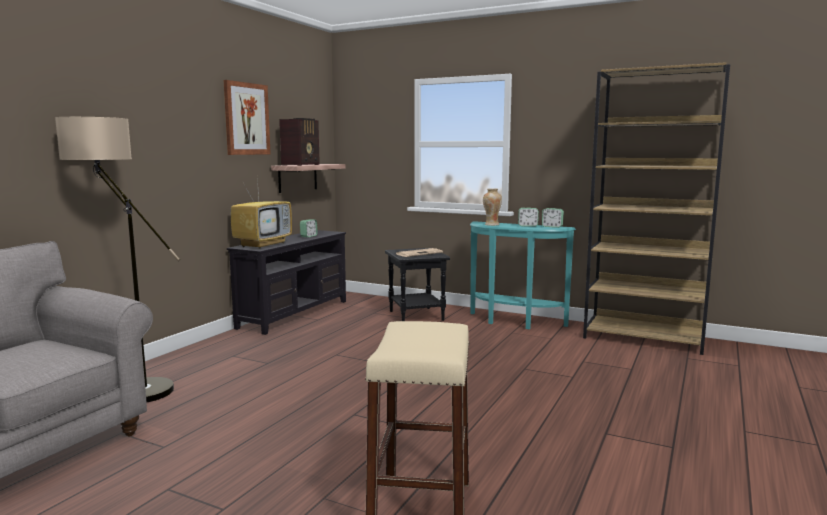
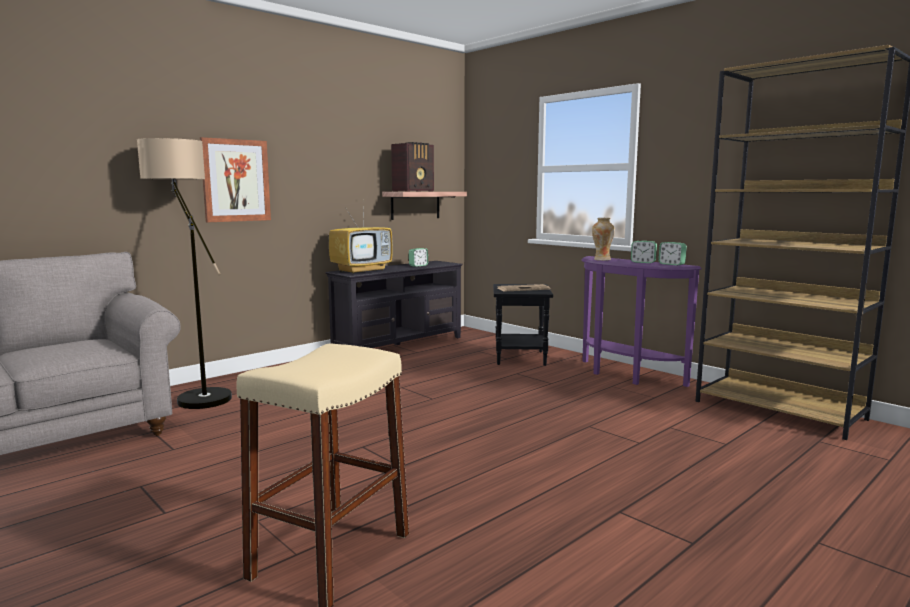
camera: 20 degrees right, 0 degrees up
(246, 119) = (353, 144): picture -> picture (235, 180)
(514, 322) = (625, 375): turquoise console table -> purple console table

